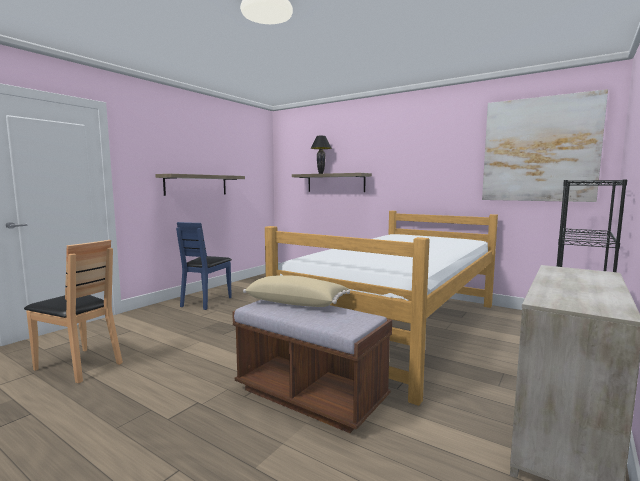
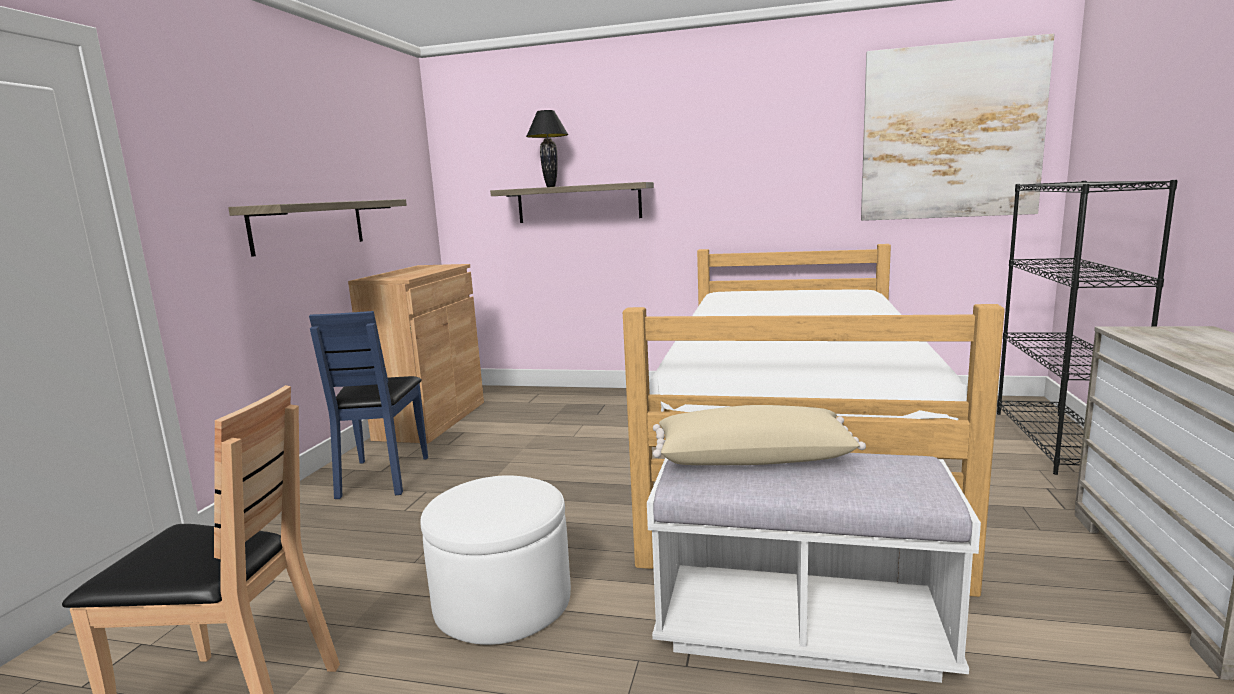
camera: 20 degrees left, 5 degrees up
(200, 356) = (502, 601): none -> white ottoman
(249, 283) = (431, 420): none -> brown cabinet
(310, 395) = (799, 629): brown bench -> white bench

